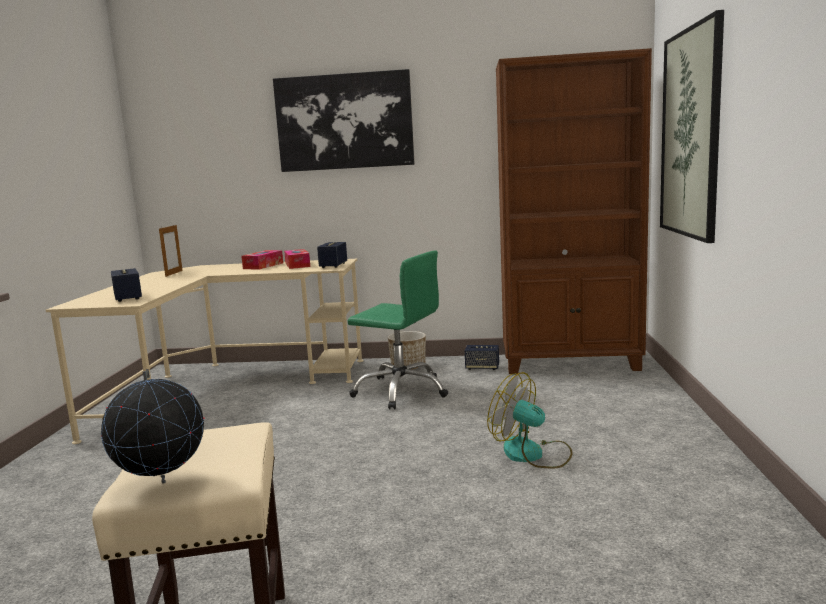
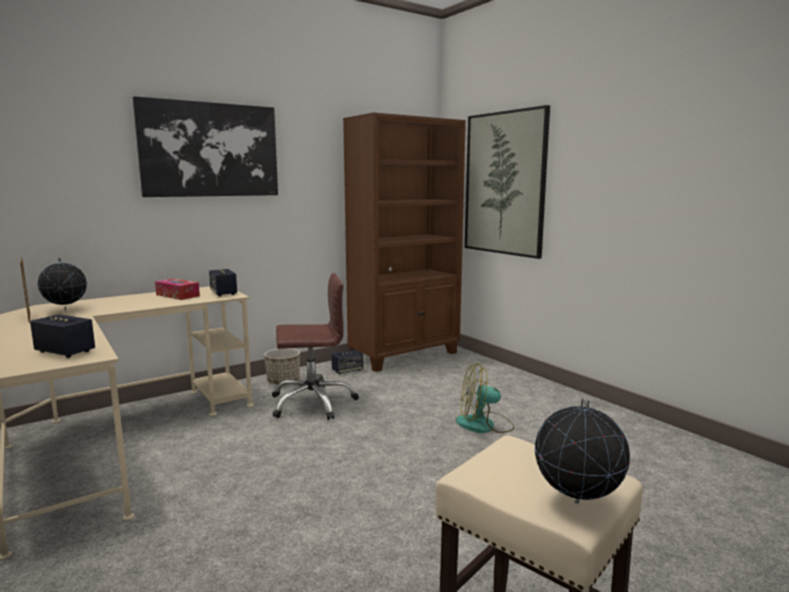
camera: 40 degrees left, 0 degrees up
(205, 270) = (66, 310): none -> globe
(263, 266) = (135, 299): tissue box -> none
(401, 391) = (312, 402): green office chair -> brown office chair

